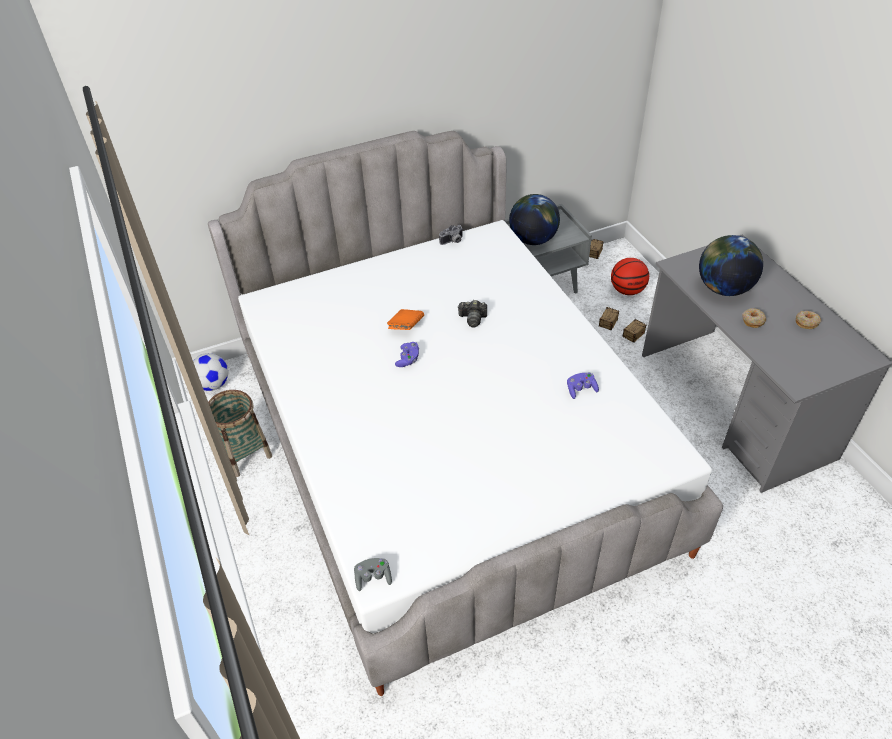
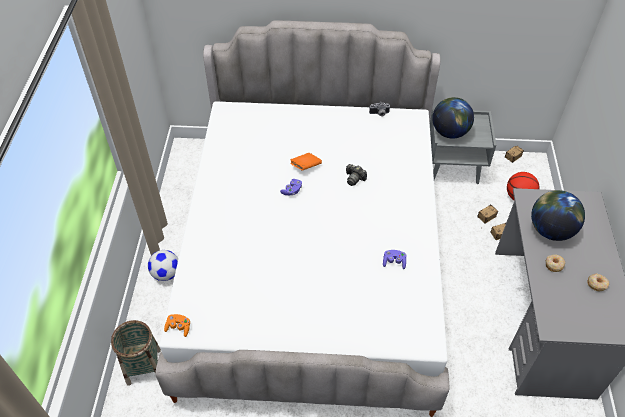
camera: 25 degrees right, 5 degrees up
(213, 384) = (189, 153): football -> football (166, 273)
(245, 454) = (182, 209): basket -> basket (144, 366)
(373, 578) = (179, 327): grey game controller -> orange game controller

